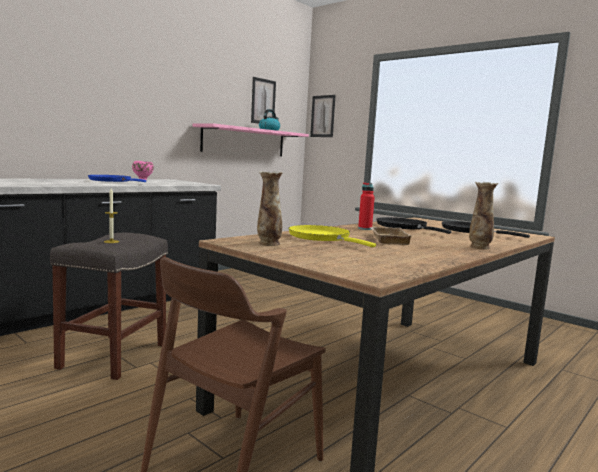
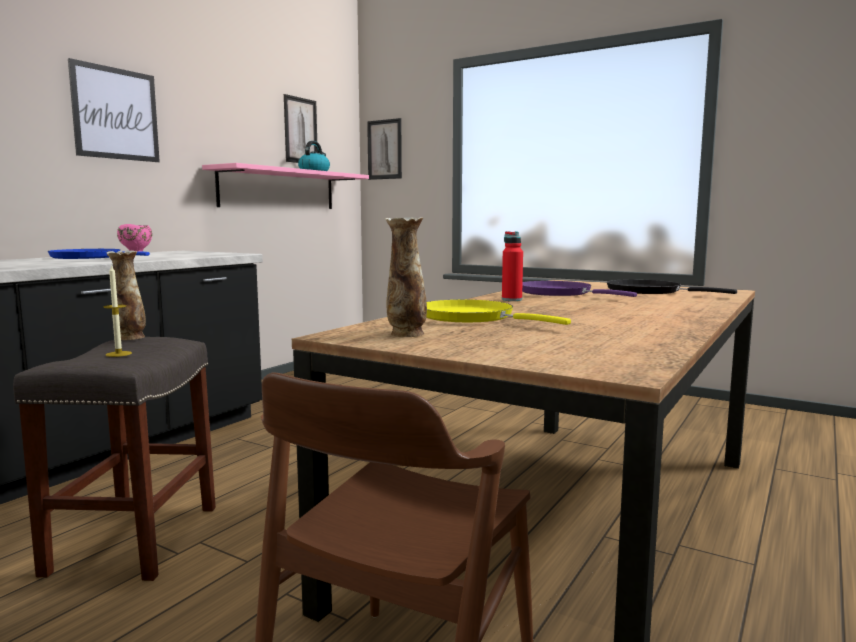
camera: 10 degrees left, 0 degrees up
(138, 89) = (115, 114): none -> picture
(387, 239) = (561, 312): beige tray -> none
(404, 227) = (559, 293): black frying pan -> purple frying pan
(479, 247) = (693, 312): vase -> vase (130, 338)

